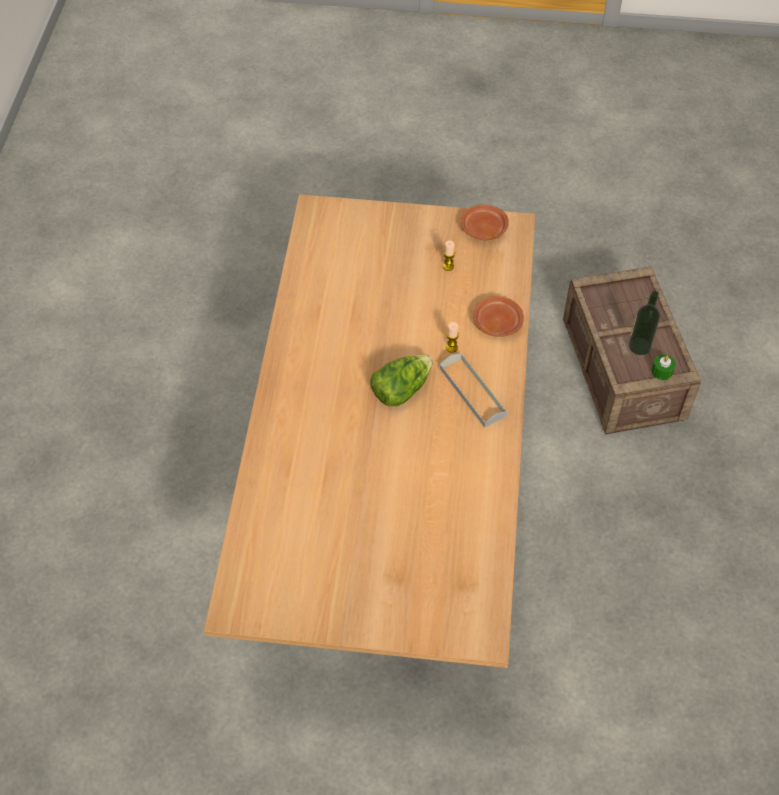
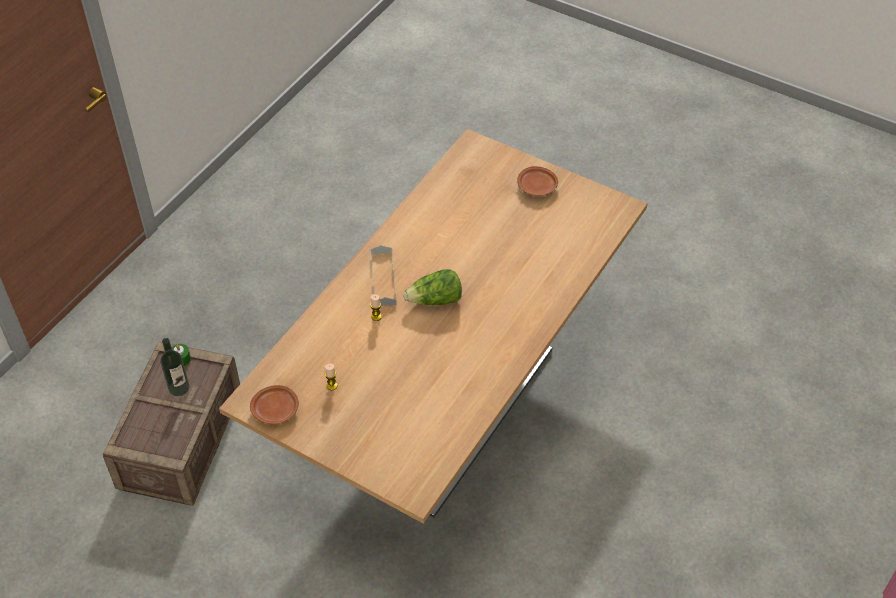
camera: 155 degrees left, 5 degrees down
(496, 322) = (326, 323): brown plate -> brown plate (537, 187)

